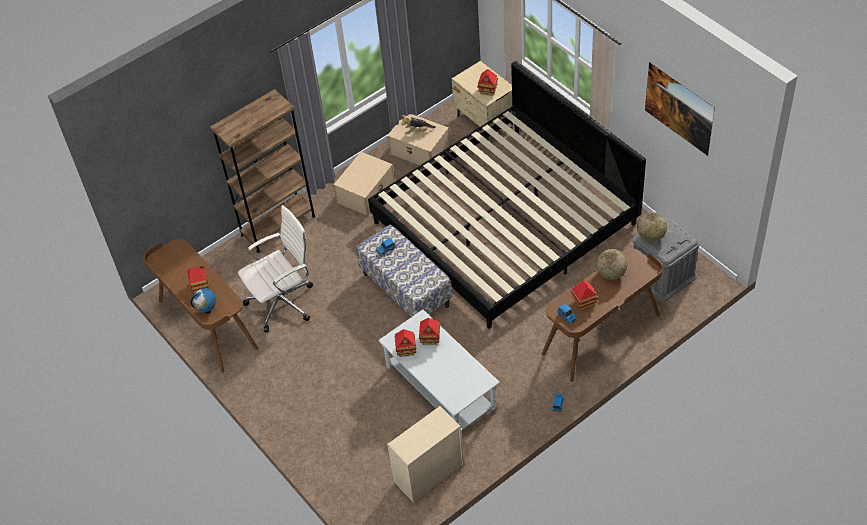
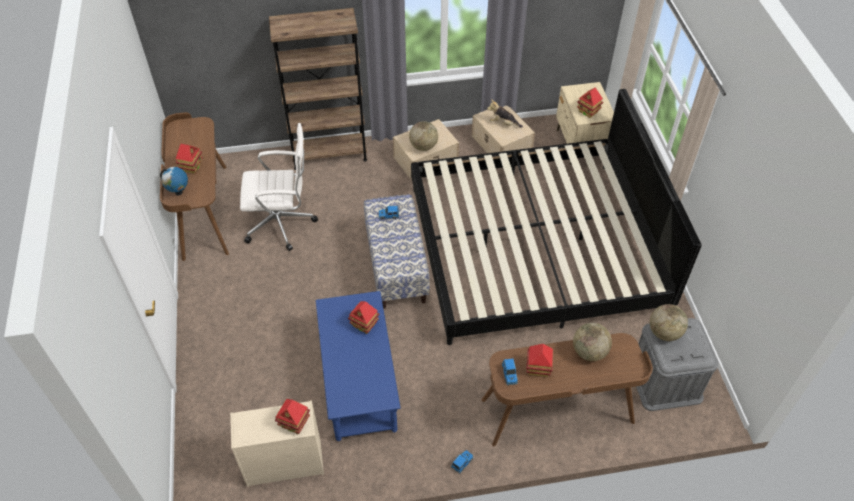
camera: 25 degrees right, 0 degrees up
(365, 181) = (423, 146): none -> globe
(406, 350) = (333, 324): toy house -> toy house (294, 423)
(440, 388) = (359, 380): grey coffee table -> blue coffee table
(677, 121) = (753, 214): picture -> none

